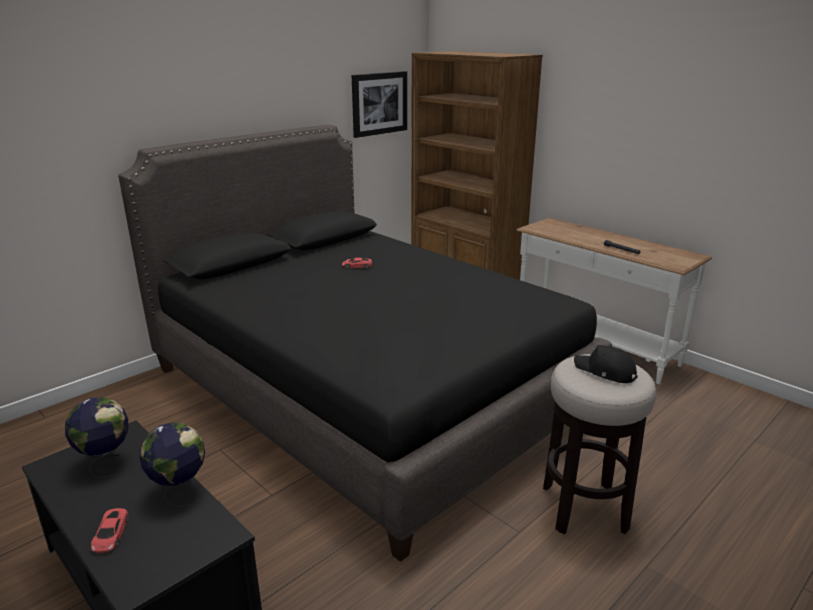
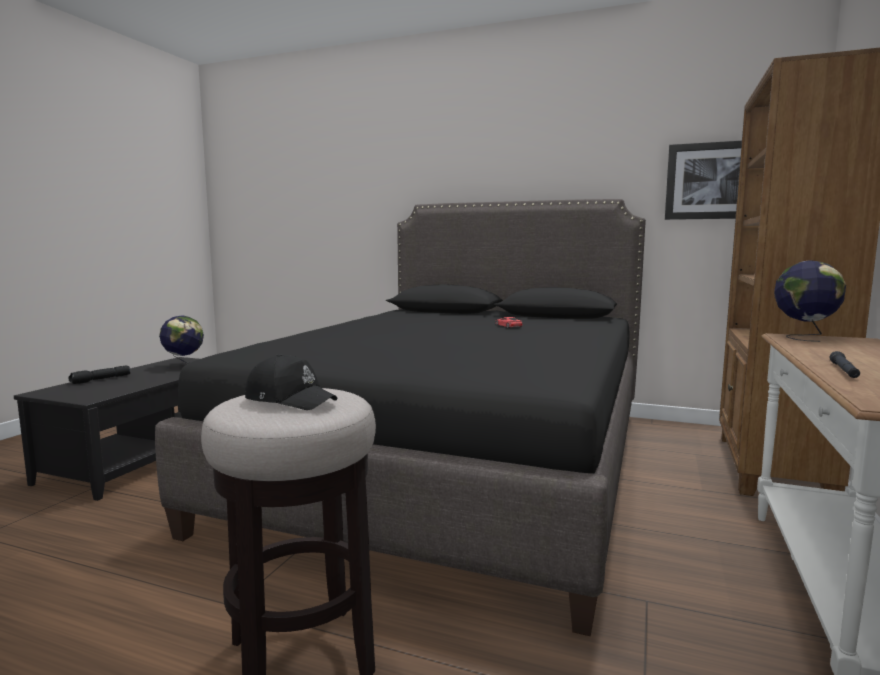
camera: 65 degrees right, 15 degrees down
(111, 534) = (100, 380): red toy car -> black flashlight
(179, 491) = (147, 382): globe -> globe (804, 337)
(605, 371) = (290, 399): black cap -> black cap turned 105 degrees clockwise

